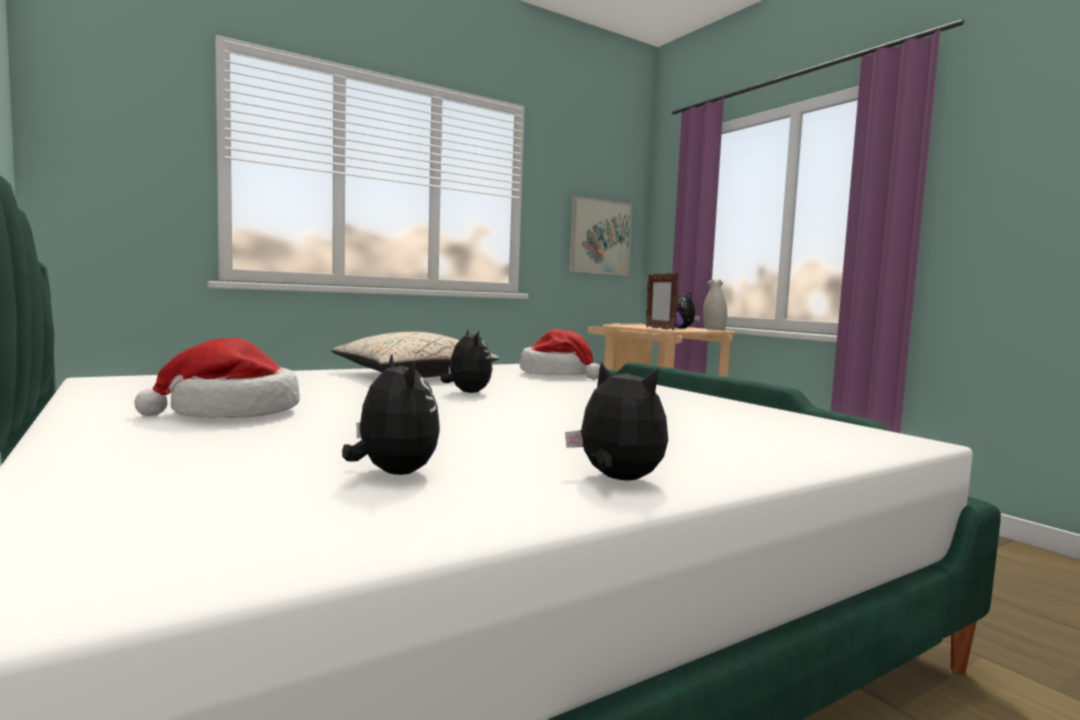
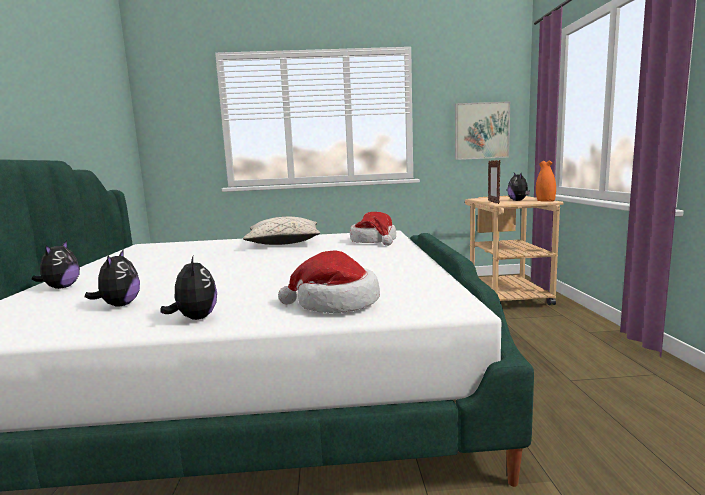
camera: 30 degrees right, 5 degrees up
(231, 413) = (144, 267): hat -> hat (335, 303)
(467, 393) = (279, 256): plush toy -> plush toy (61, 288)
(713, 329) = (545, 201): white vase -> orange vase

